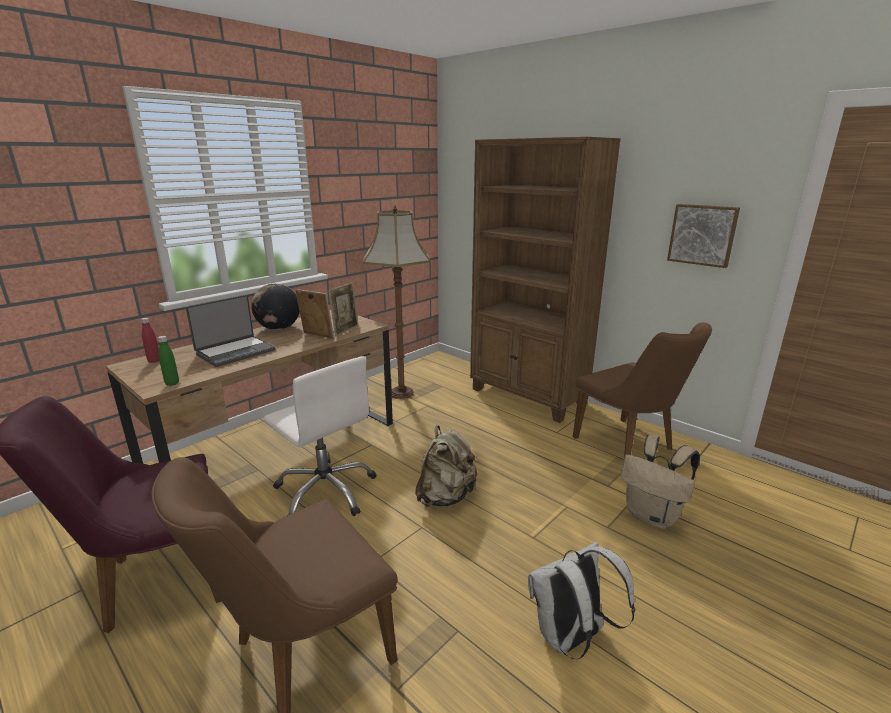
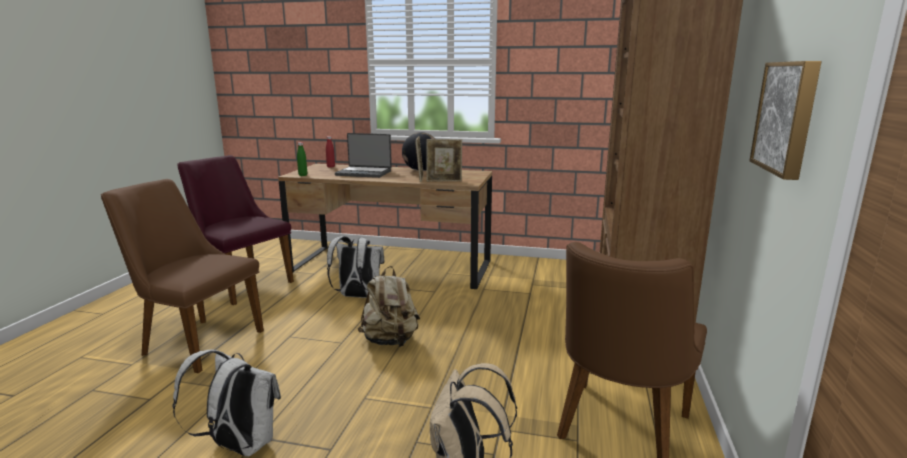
camera: 60 degrees right, 5 degrees down
(326, 491) = (357, 296): white office chair -> white backpack
(401, 393) = (534, 276): floor lamp -> none

